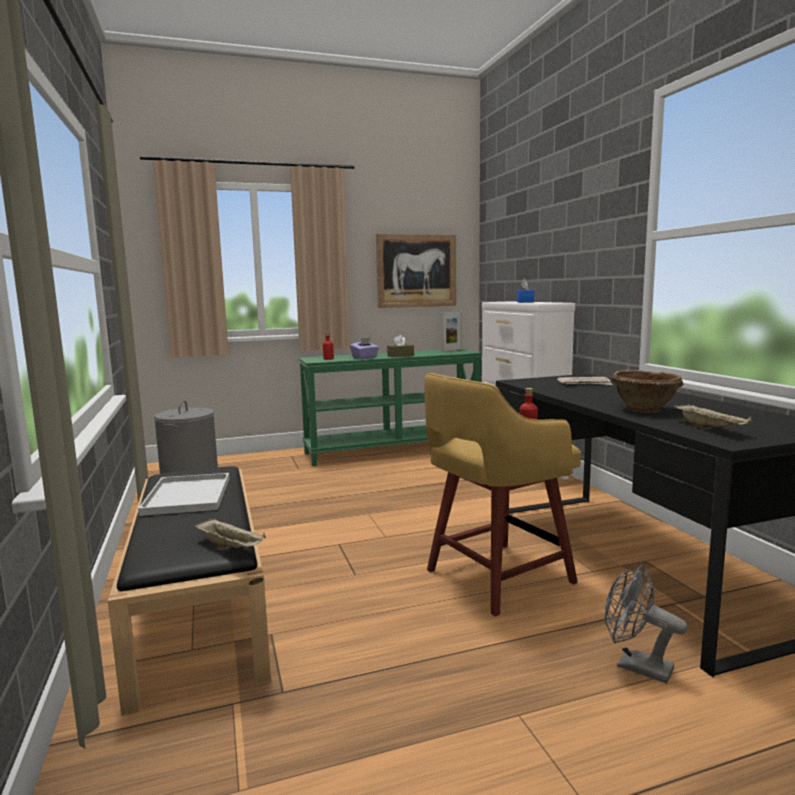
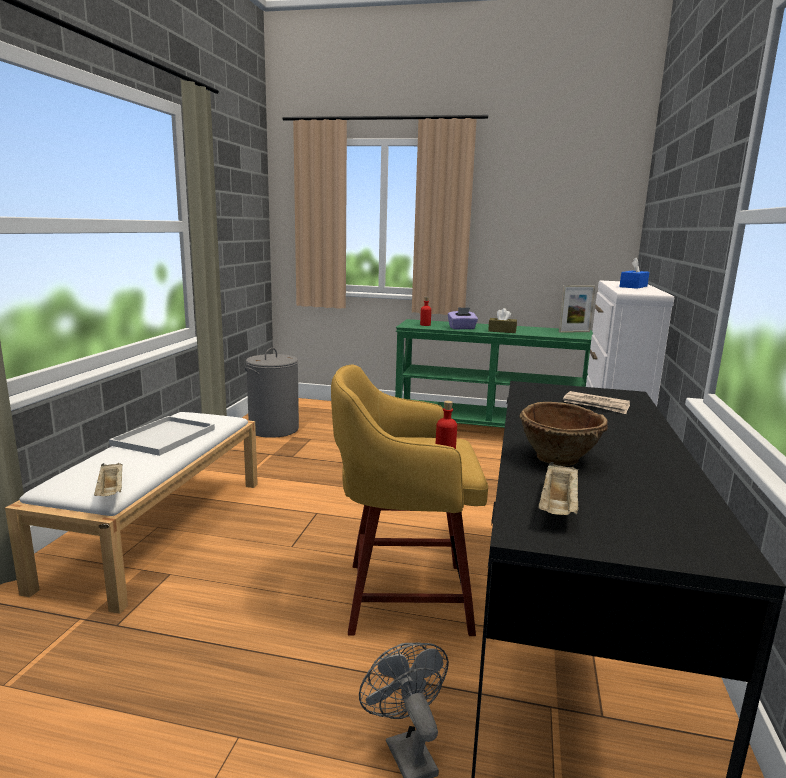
camera: 30 degrees right, 5 degrees up
(198, 603) = (160, 528): black bench -> white bench
(416, 270) = (555, 235): picture -> none

